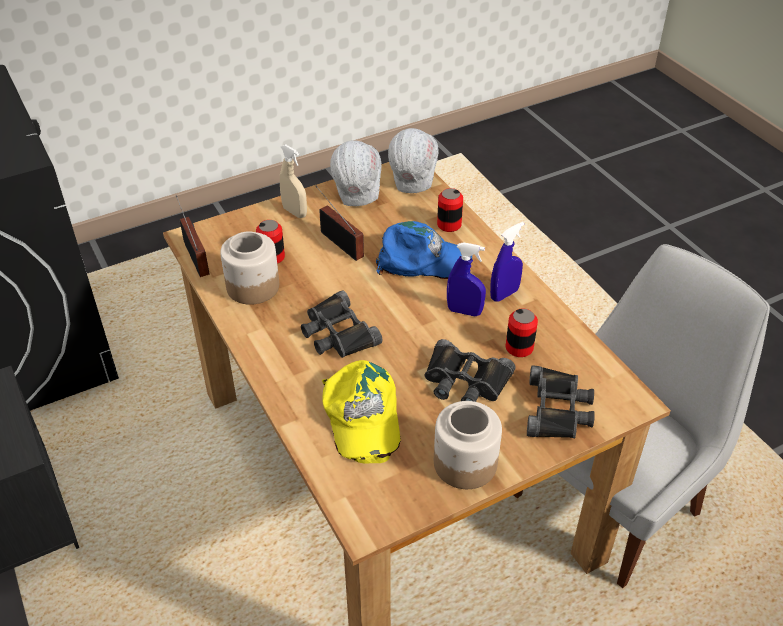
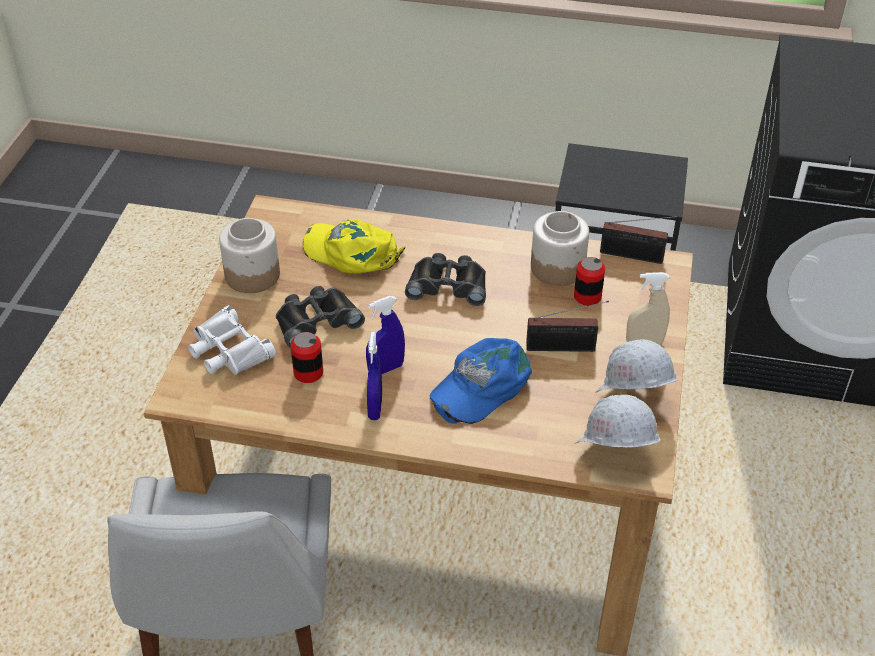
camera: 130 degrees right, 0 degrees up
(449, 225) = (512, 438): can -> none
(558, 409) = (228, 350): black binoculars -> white binoculars

